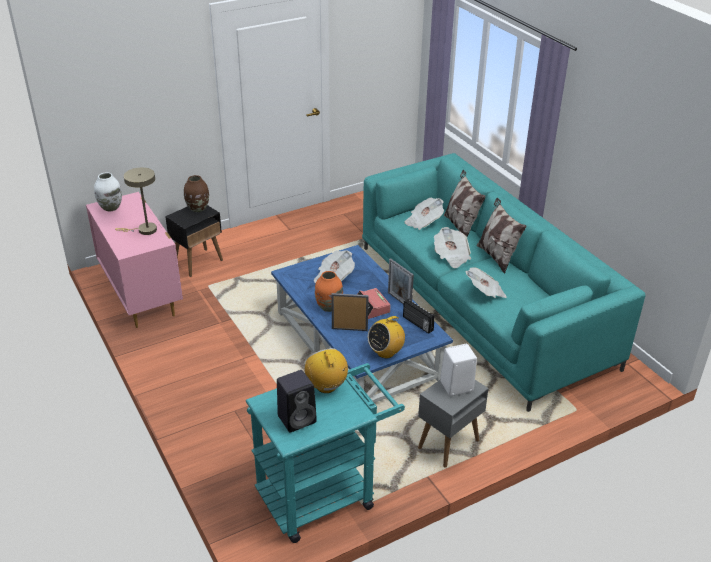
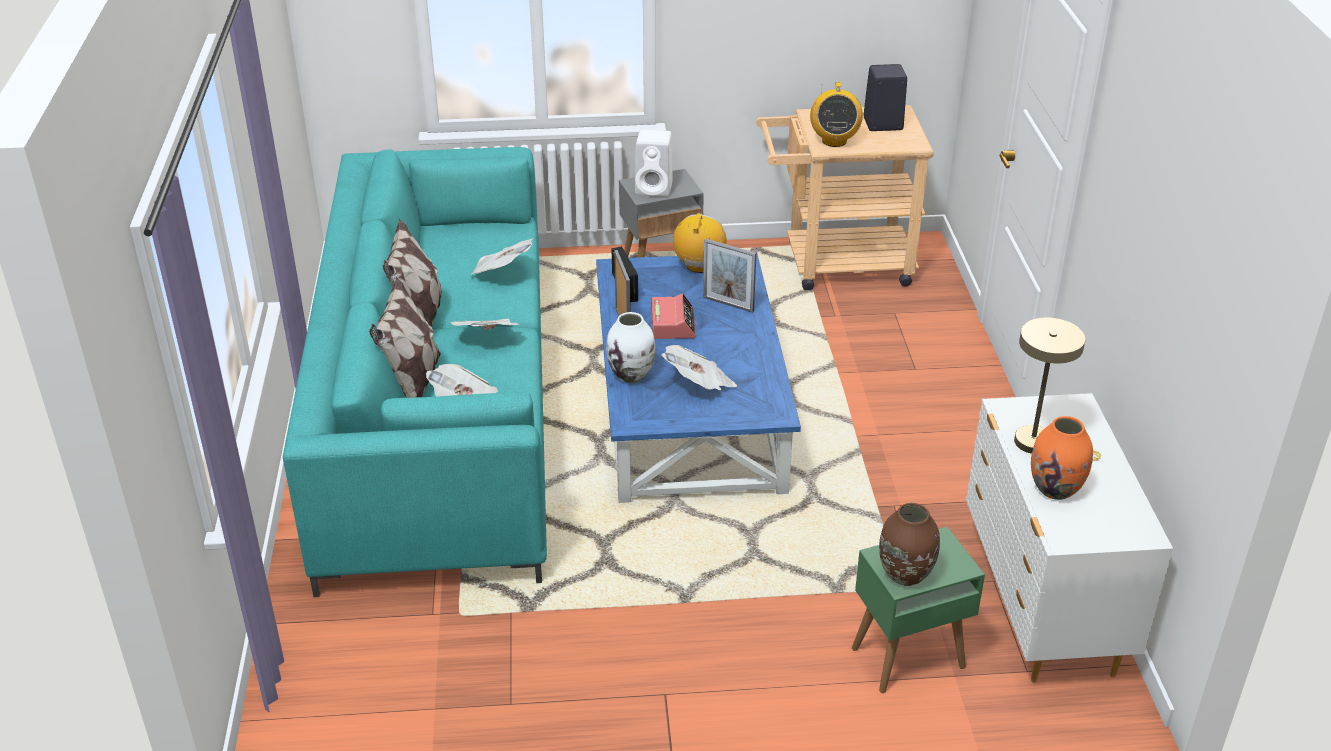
camera: 155 degrees left, 0 degrees up
(110, 207) = (1113, 522): white vase -> white vase (631, 375)
(141, 295) = (1042, 608): pink dresser -> white dresser
(198, 262) = (907, 658): black side table -> green side table
(324, 493) = (836, 264): turquoise cart -> beige cart
(328, 307) = (738, 341): orange vase -> orange vase (1055, 489)
(386, 352) = (699, 266): radio -> radio turned 60 degrees counterclockwise

